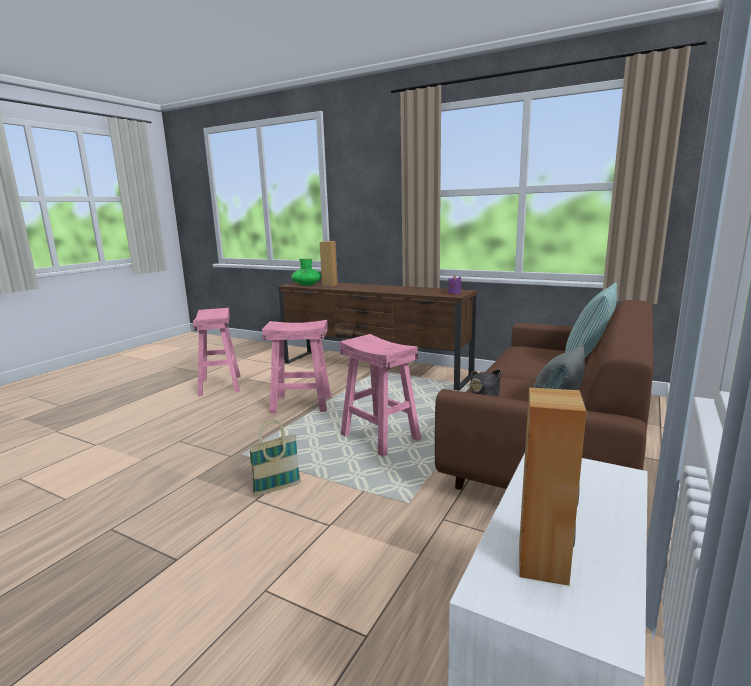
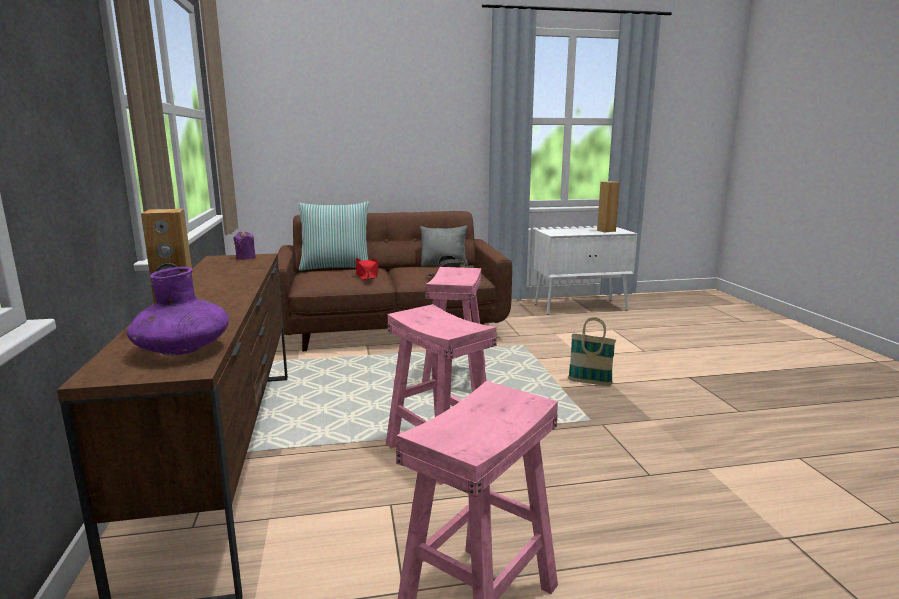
camera: 130 degrees left, 0 degrees up
(306, 285) = (182, 350): green vase -> purple vase
(524, 363) = (367, 275): none -> red hat

